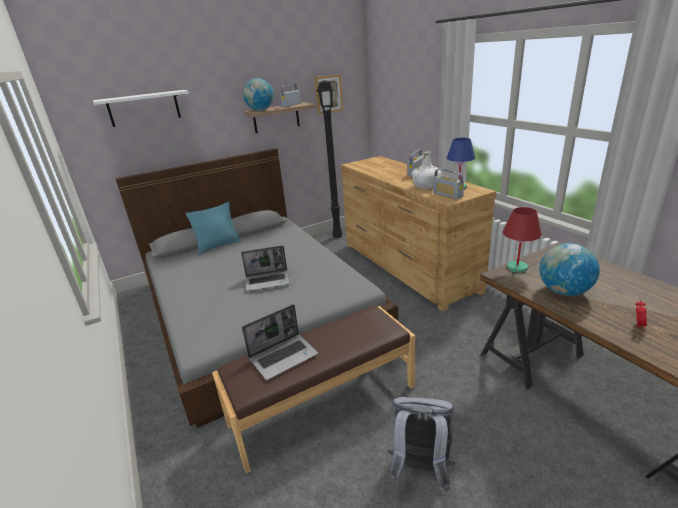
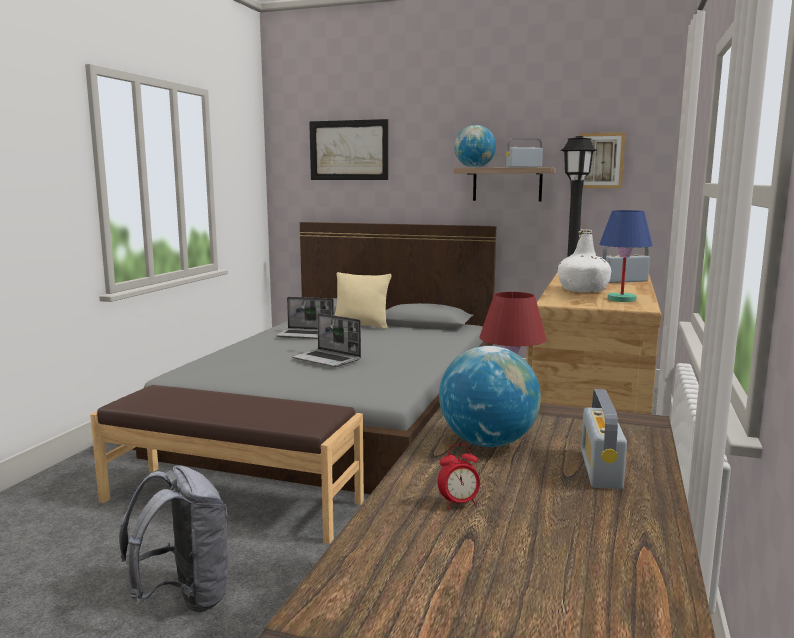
camera: 45 degrees right, 15 degrees down
(144, 108) = (349, 150): white shelf -> picture
(218, 246) = (361, 326): turquoise pillow -> beige pillow
(284, 356) = (195, 399): laptop -> laptop (306, 335)
(447, 195) = (575, 300): radio -> radio (600, 469)

